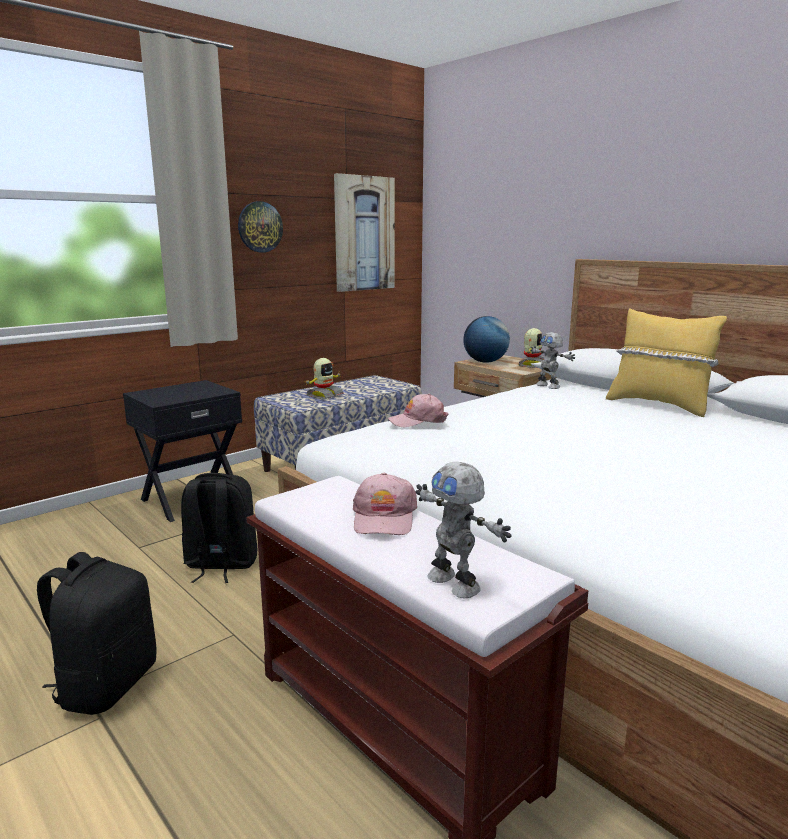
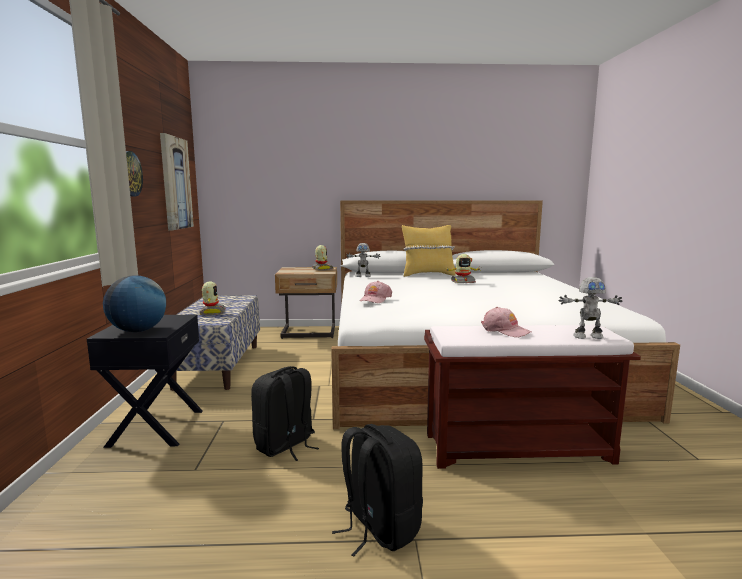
camera: 50 degrees left, 5 degrees down
(485, 362) = (292, 271): globe -> globe (138, 331)
(666, 430) = (462, 282): none -> toy robot

